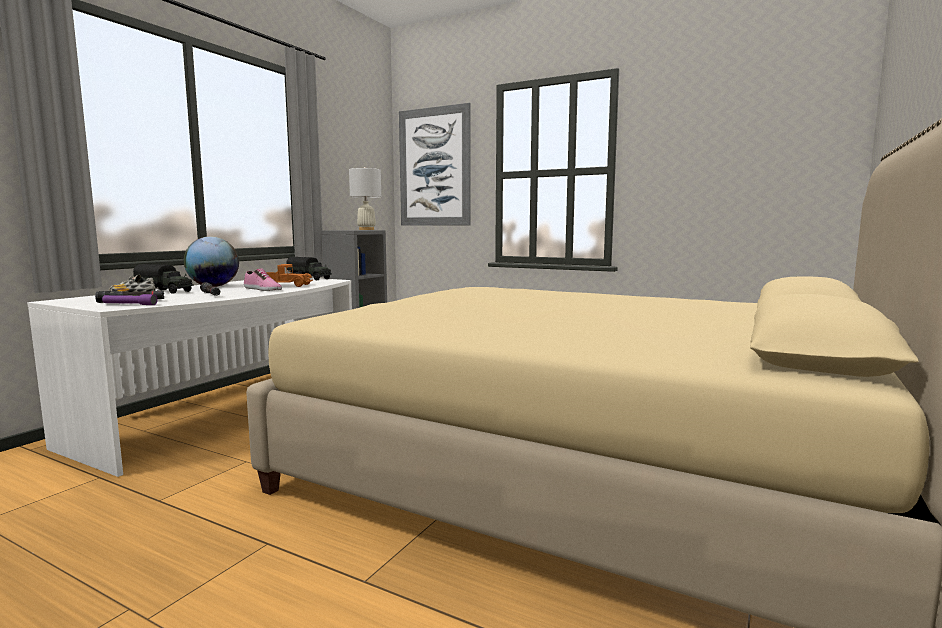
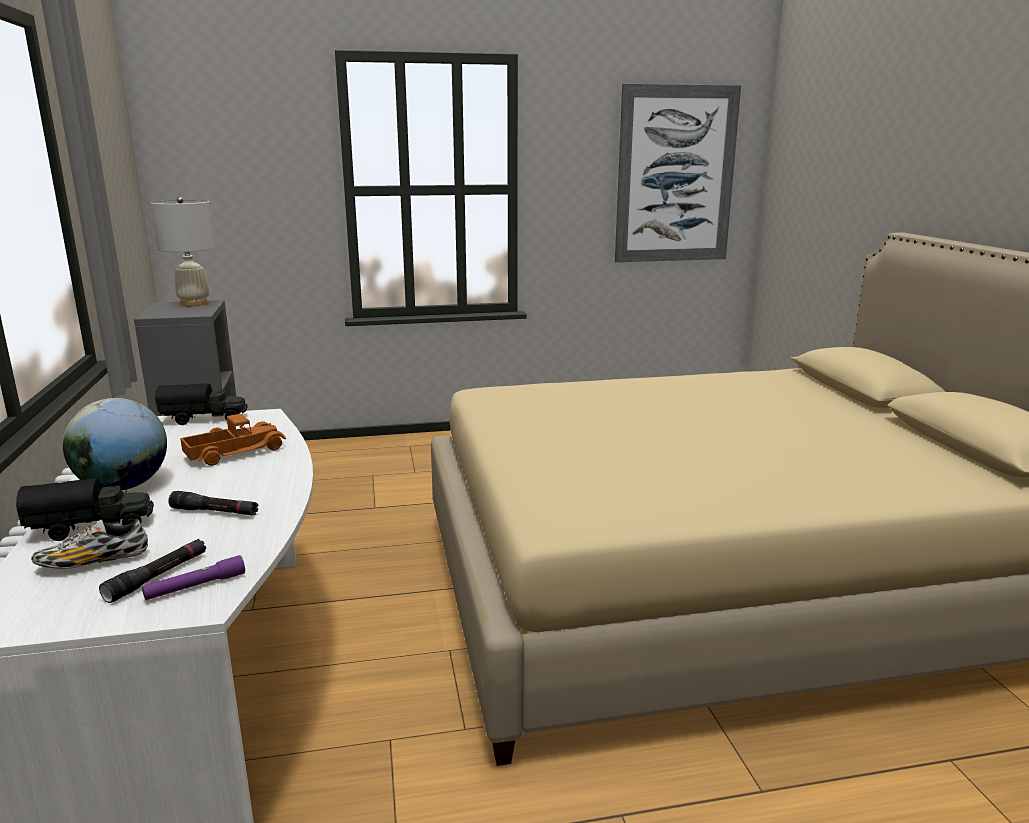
camera: 40 degrees left, 10 degrees up
(262, 289) = (246, 473): shoe -> none
(434, 167) = (228, 173): picture -> picture (675, 175)

